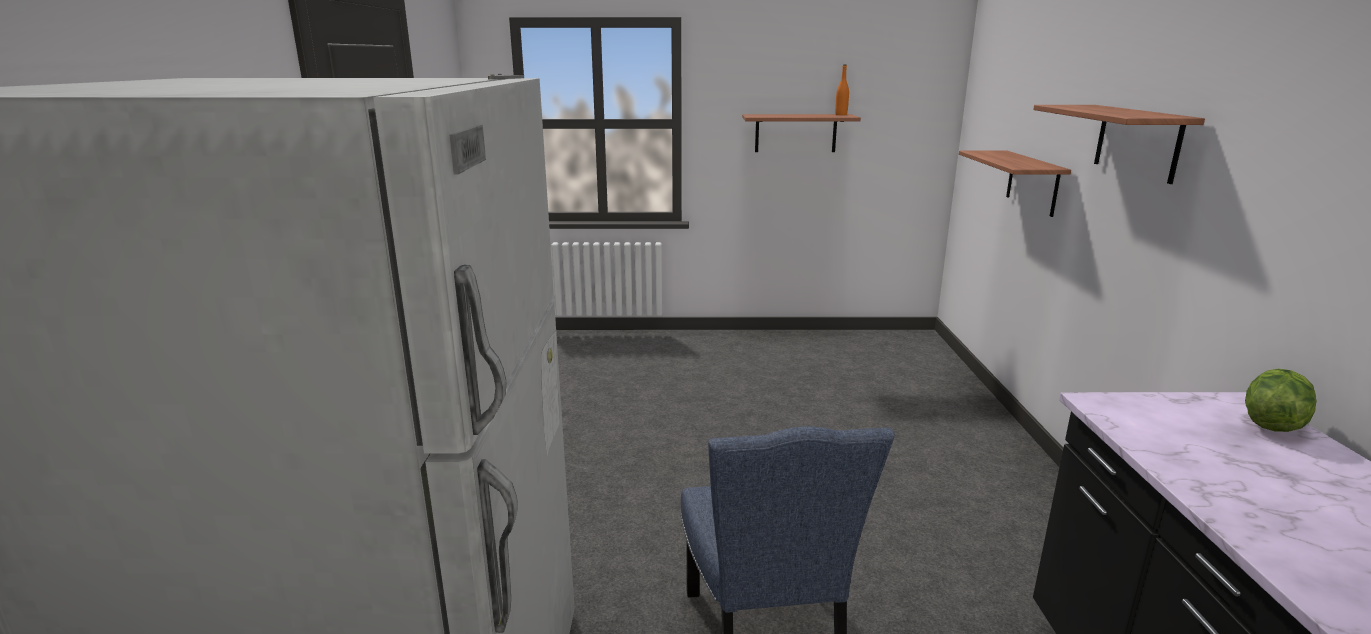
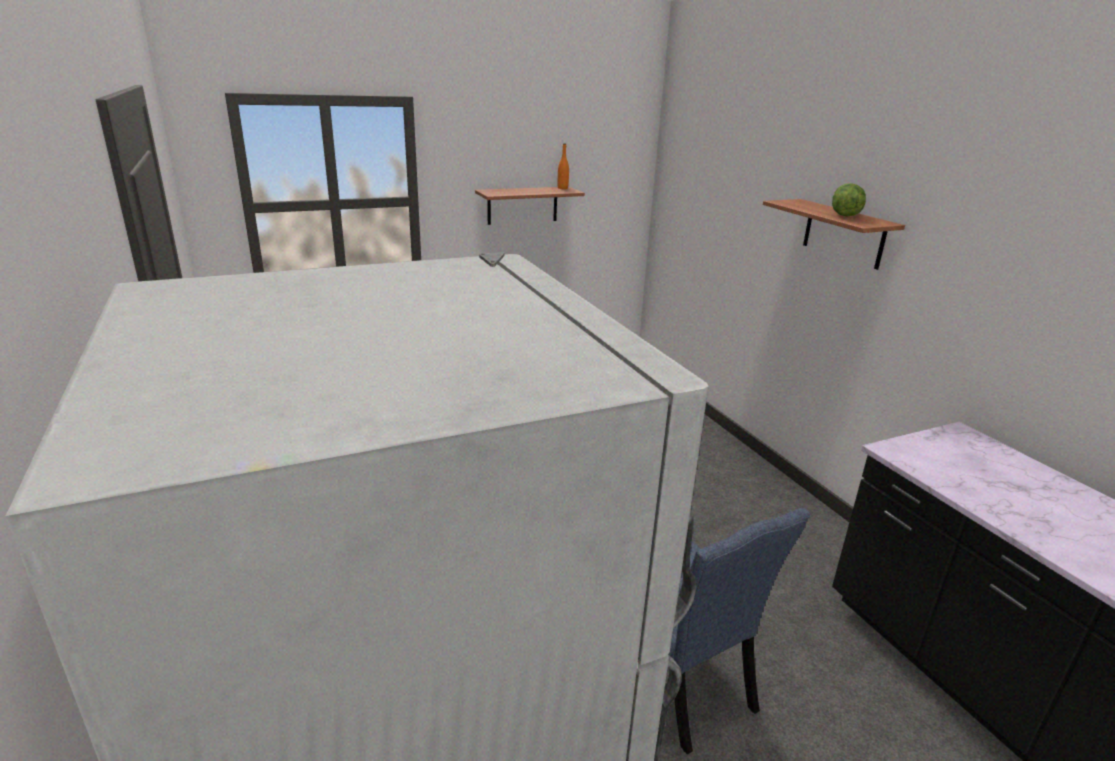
camera: 25 degrees left, 5 degrees up
(1032, 182) = (739, 252): shelf -> none
(1270, 422) = (985, 446): lettuce -> lettuce (844, 215)

